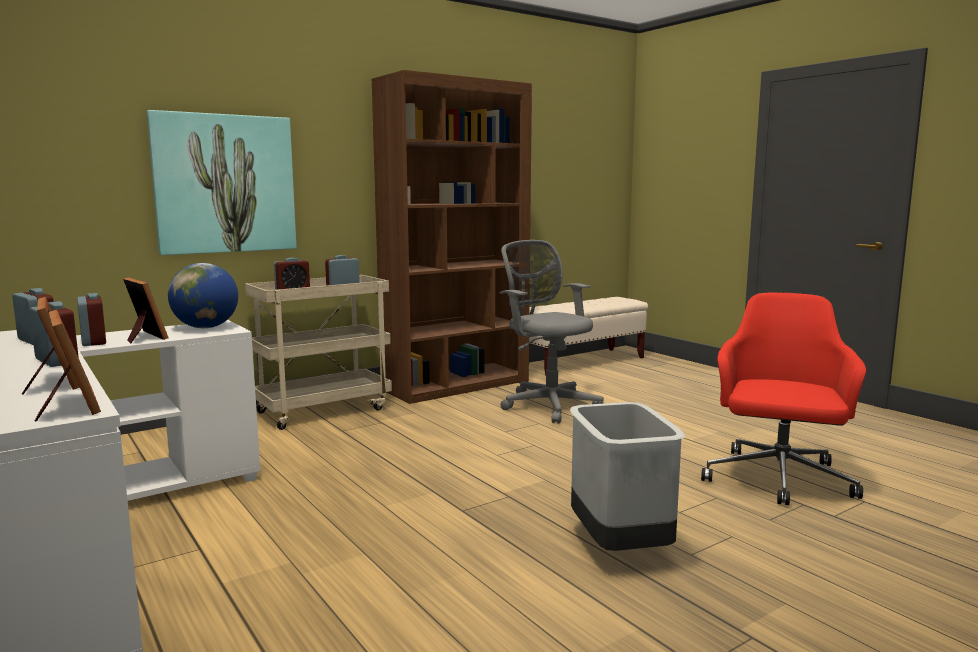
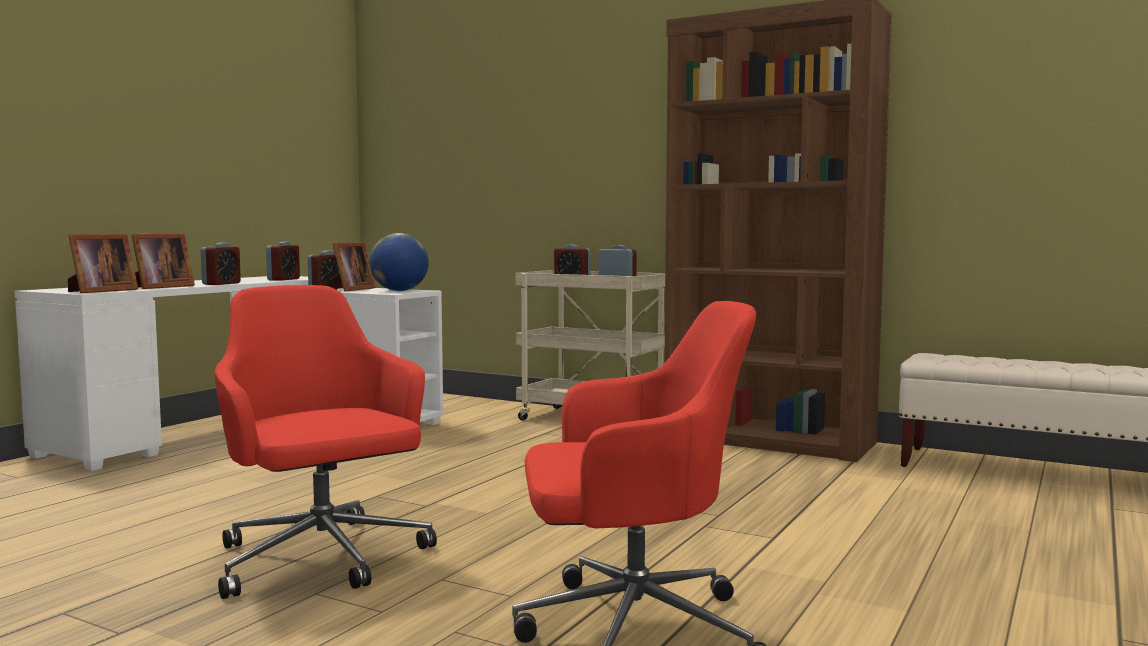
camera: 65 degrees right, 5 degrees down
(225, 184) = (547, 170): picture -> none
(548, 404) = (769, 482): grey office chair -> none
(618, 546) = (322, 559): grey trash can -> red office chair

